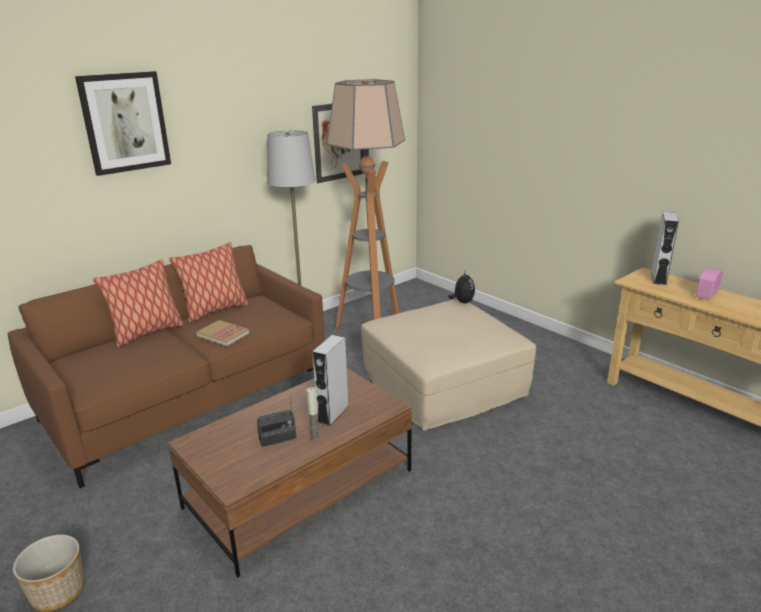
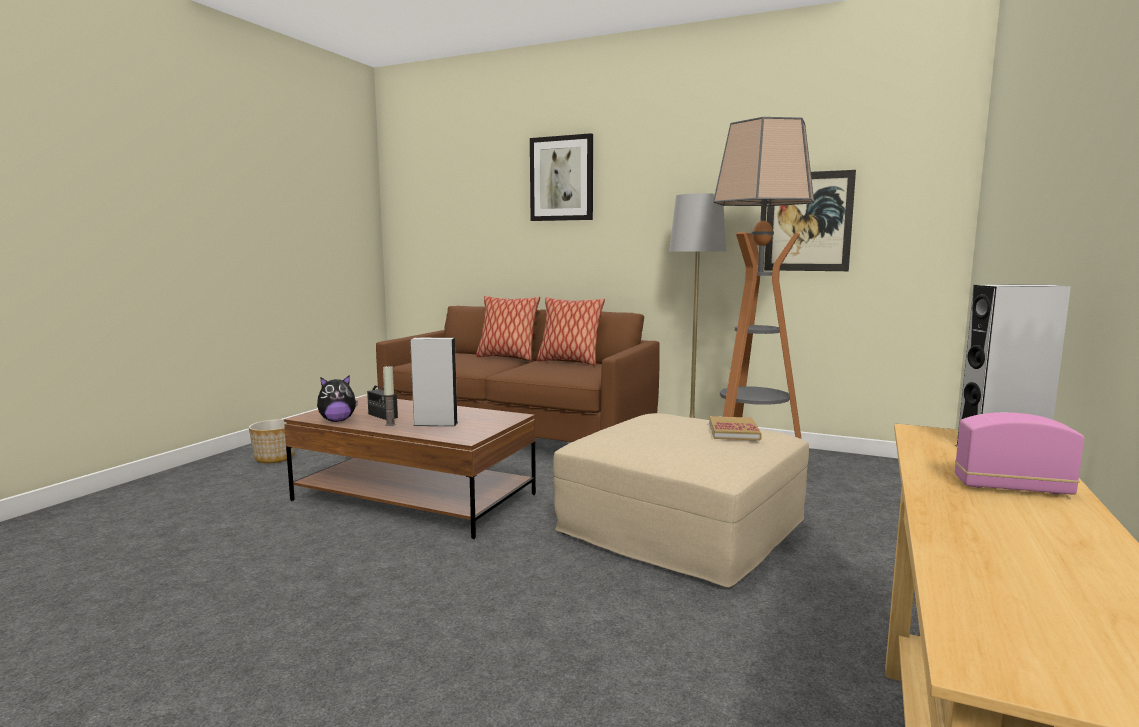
camera: 65 degrees right, 15 degrees down
(223, 335) = (526, 369): book -> book (734, 431)
(462, 302) = (785, 436): plush toy -> plush toy (337, 420)

